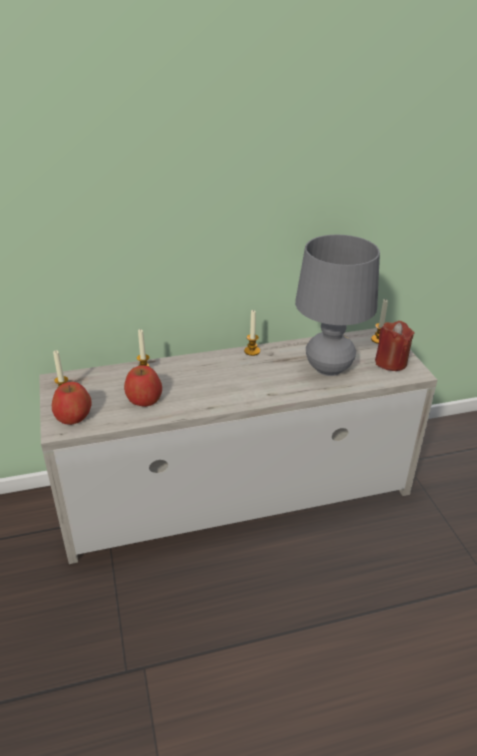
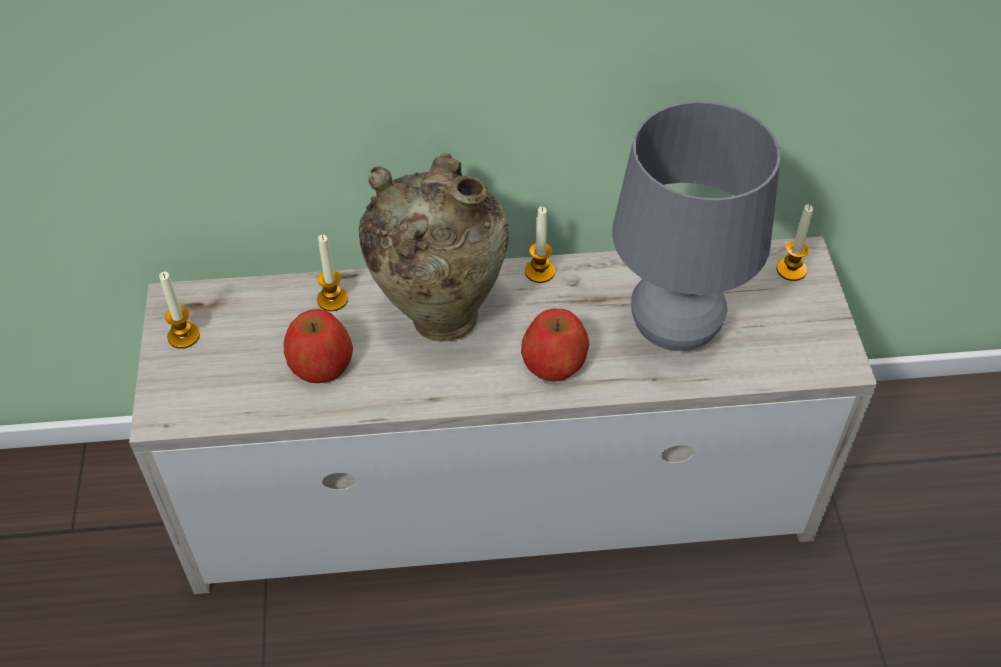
camera: 10 degrees right, 15 degrees up
(73, 416) = (193, 388): apple -> apple (554, 362)
(203, 372) = (439, 312): none -> beige vase
(391, 362) = (798, 330): red candle -> none

